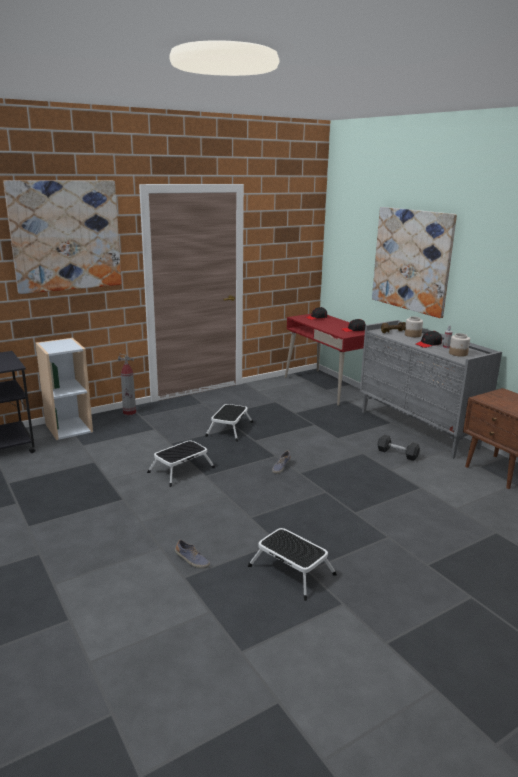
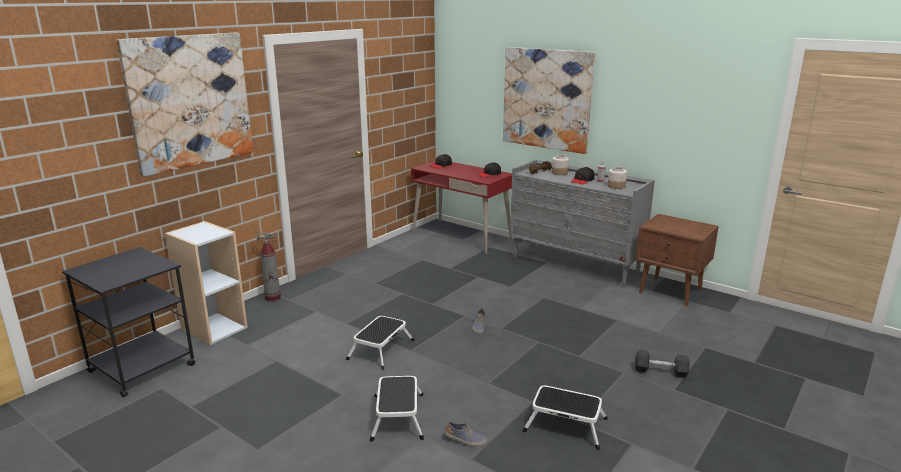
camera: 20 degrees left, 0 degrees up
(230, 429) = (398, 296): black step ladder -> black step ladder (398, 416)
(397, 454) = (574, 292): grey dumbbell -> grey dumbbell (660, 371)

